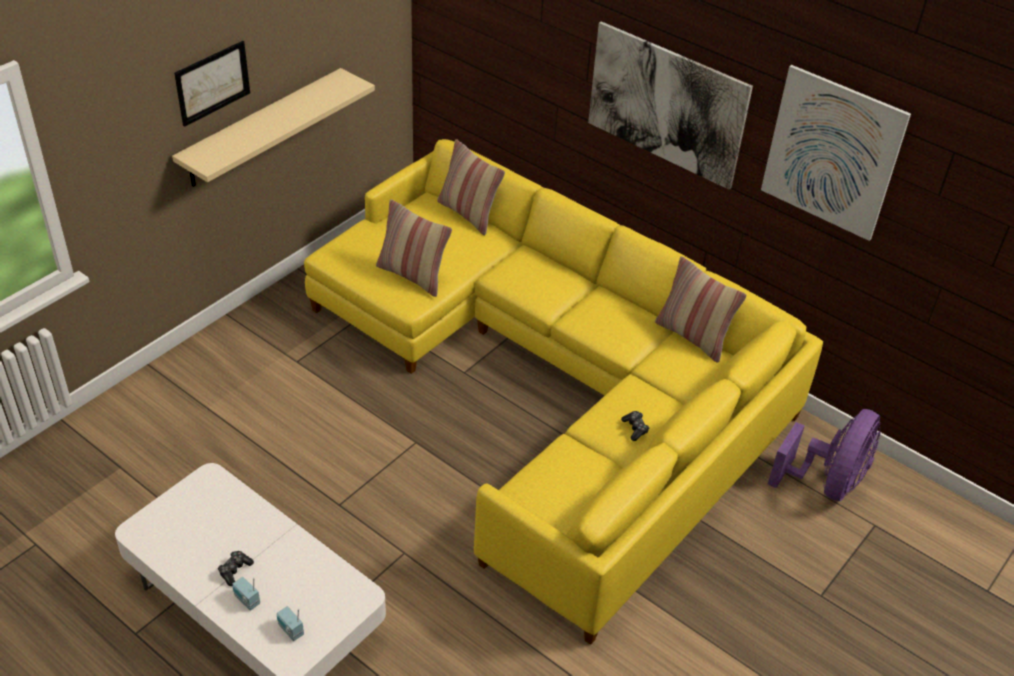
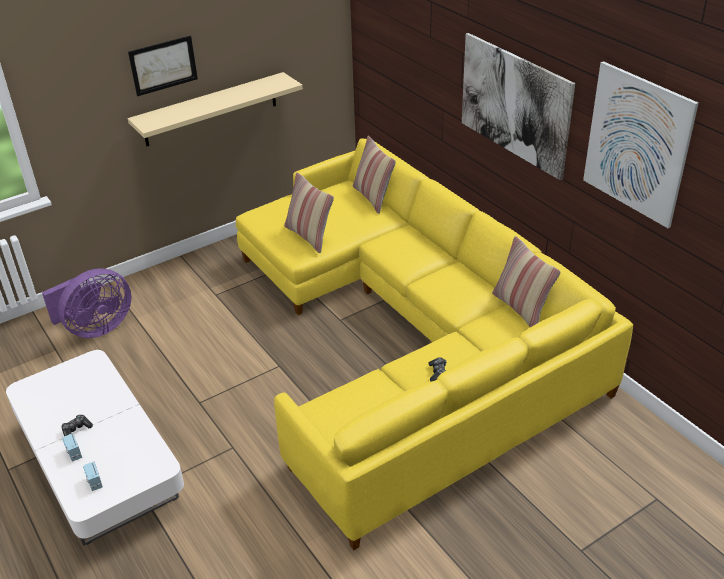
camera: 20 degrees right, 5 degrees down
(827, 483) = (623, 455): purple fan -> purple fan (96, 328)

